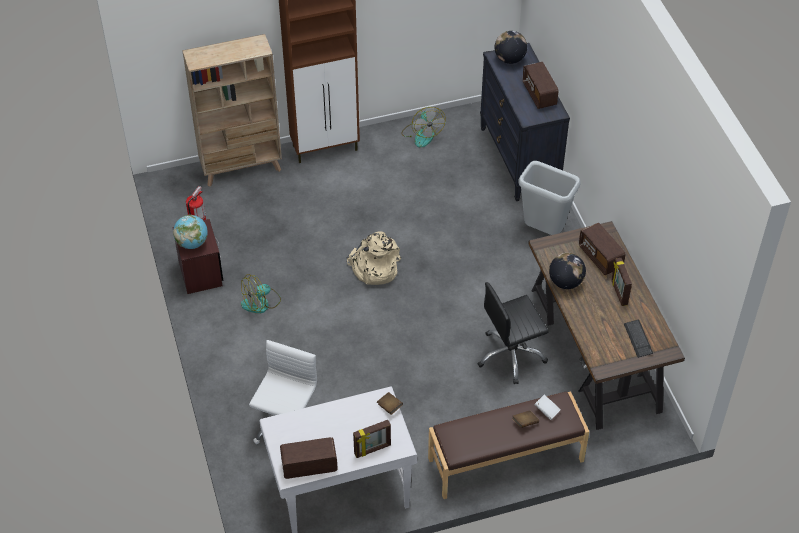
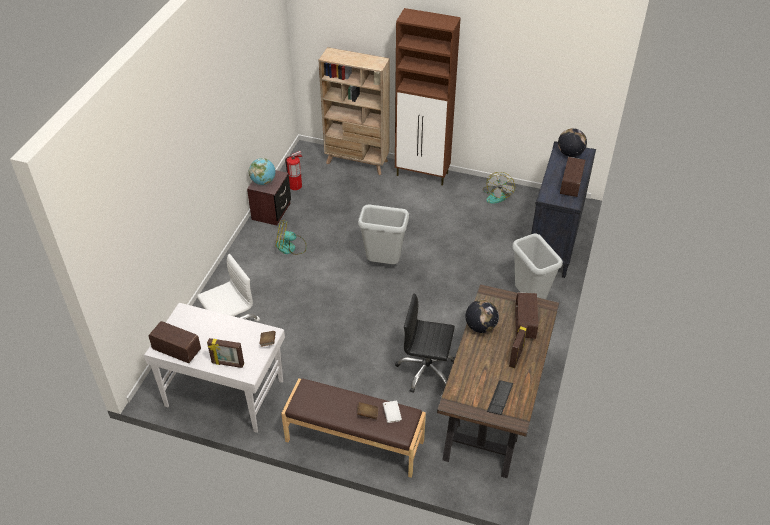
camera: 35 degrees right, 5 degrees down
(374, 268) = (384, 263): beige backpack -> grey trash can

